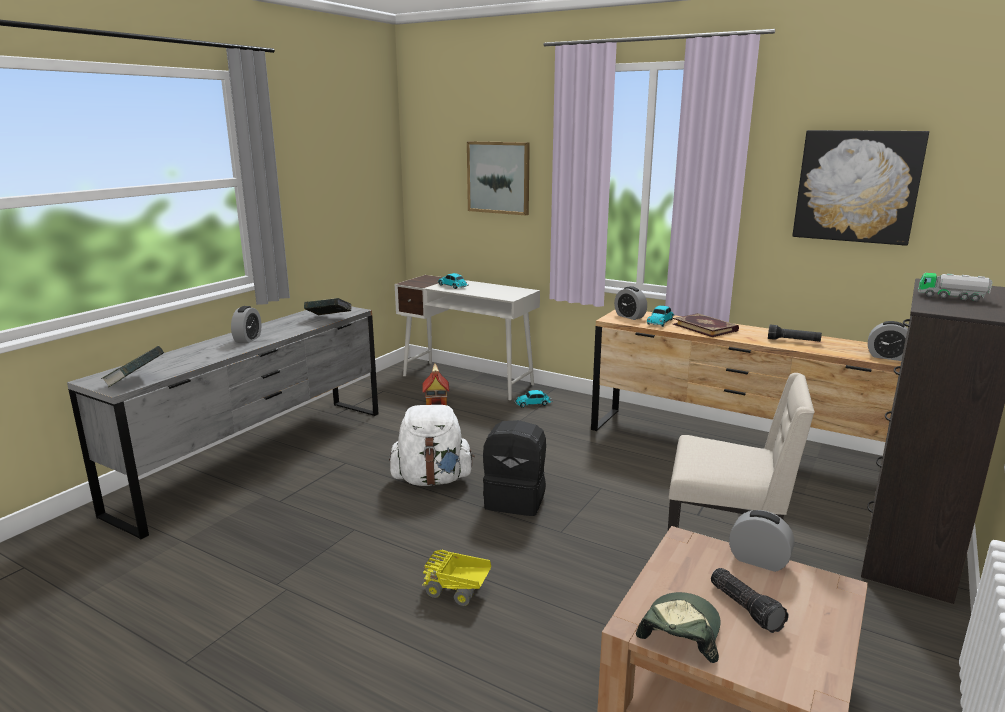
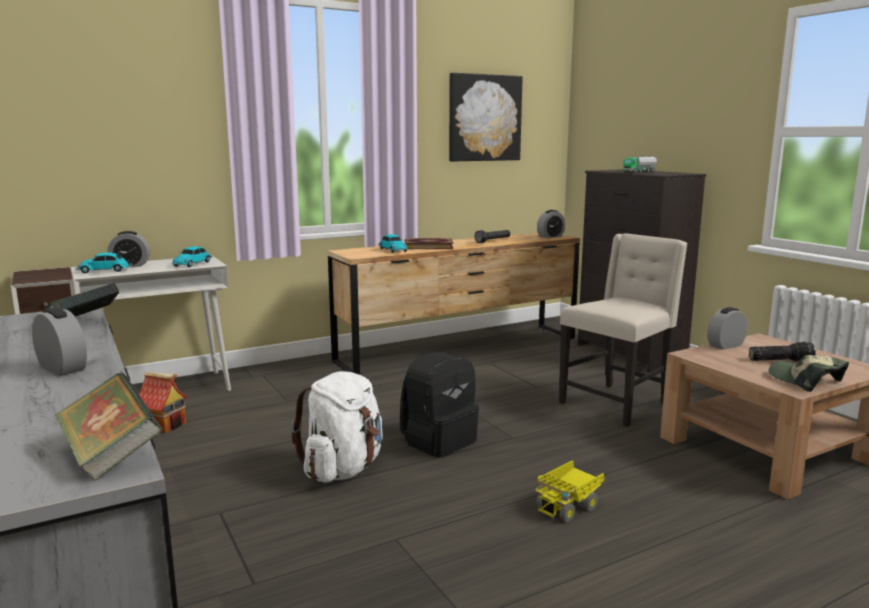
camera: 60 degrees left, 5 degrees down
(498, 177) = (135, 121): picture -> none
(533, 404) = (260, 383): toy car -> toy car (193, 264)
(629, 316) = (361, 252): alarm clock -> alarm clock (130, 265)

